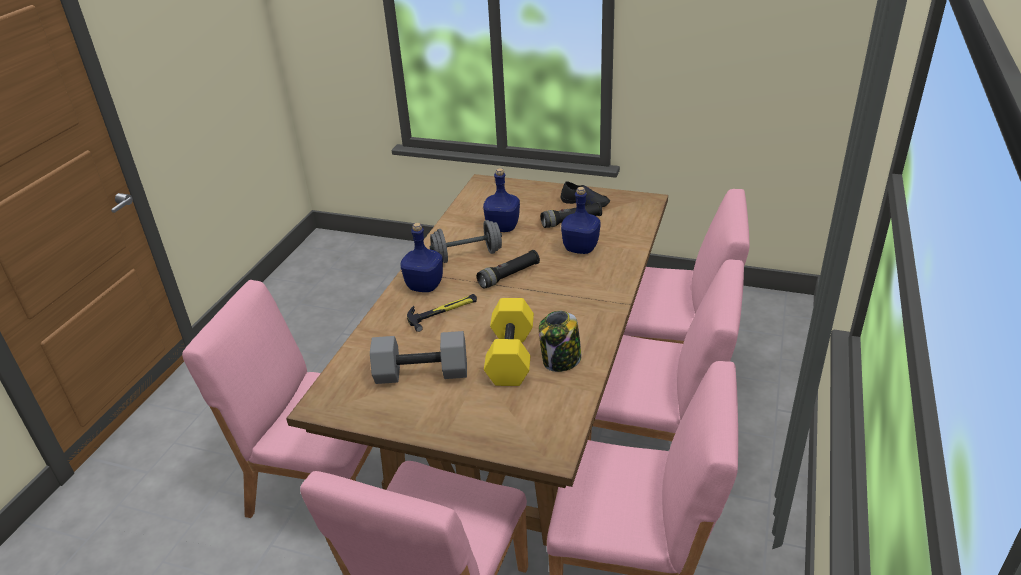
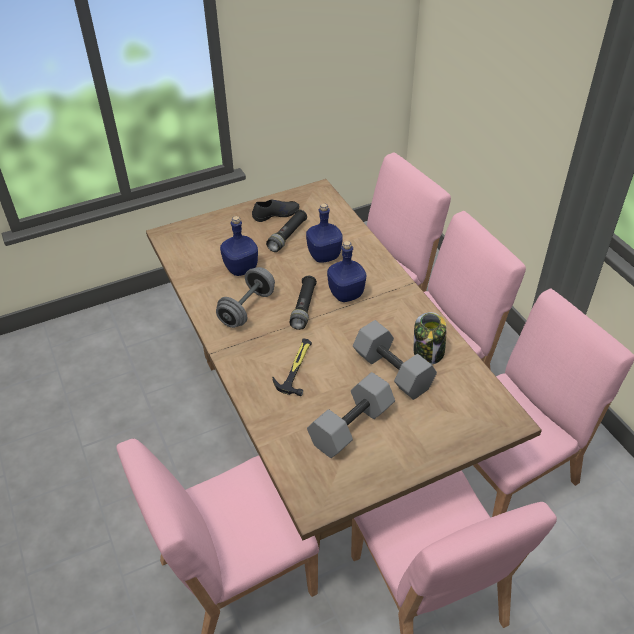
camera: 45 degrees left, 10 degrees up
(425, 286) = (251, 354): blue bottle -> blue bottle (346, 293)
(512, 357) = (394, 371): yellow dumbbell -> grey dumbbell

